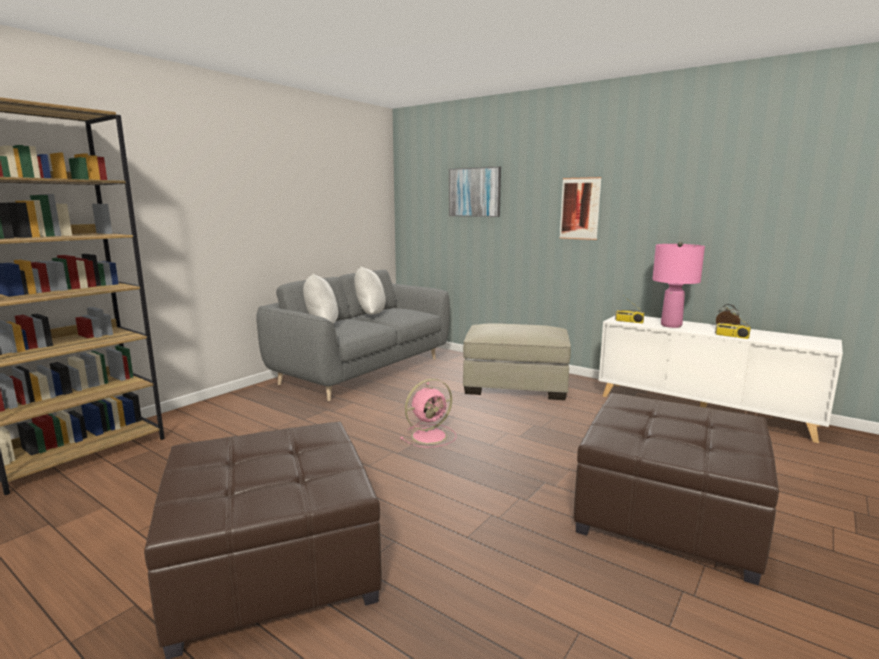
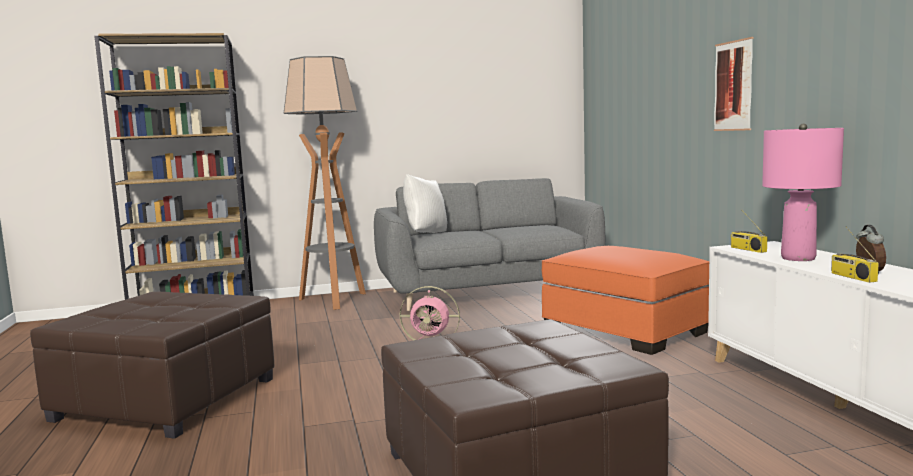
camera: 40 degrees right, 5 degrees down
(232, 404) = (333, 300): none -> floor lamp
(369, 315) = (500, 228): white pillow -> none
(475, 192) = (641, 76): picture -> none
(516, 385) = (624, 330): beige ottoman -> orange ottoman

